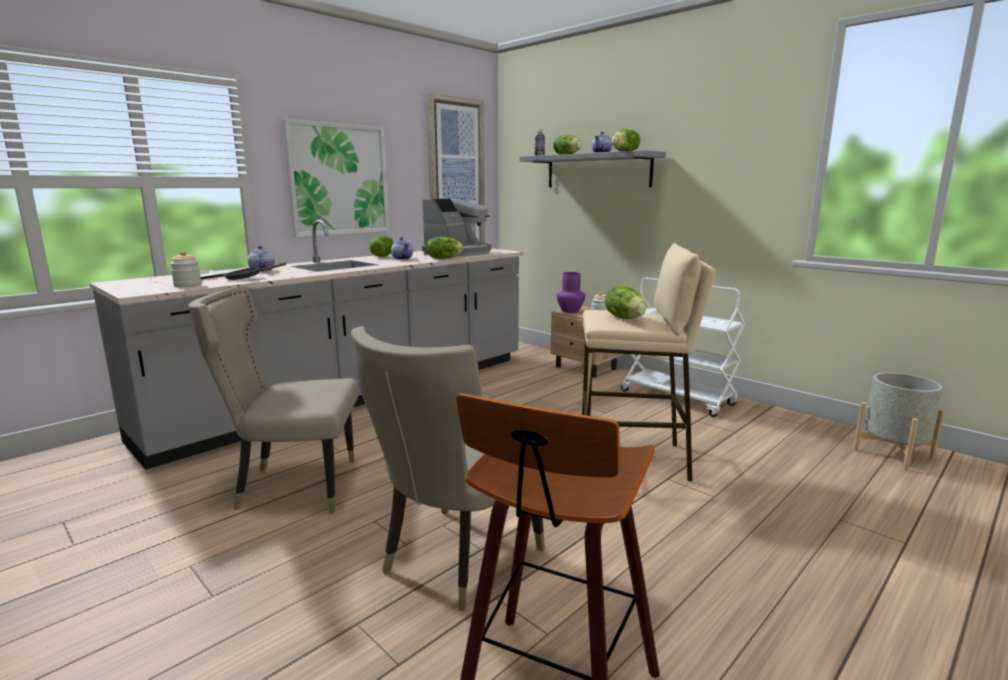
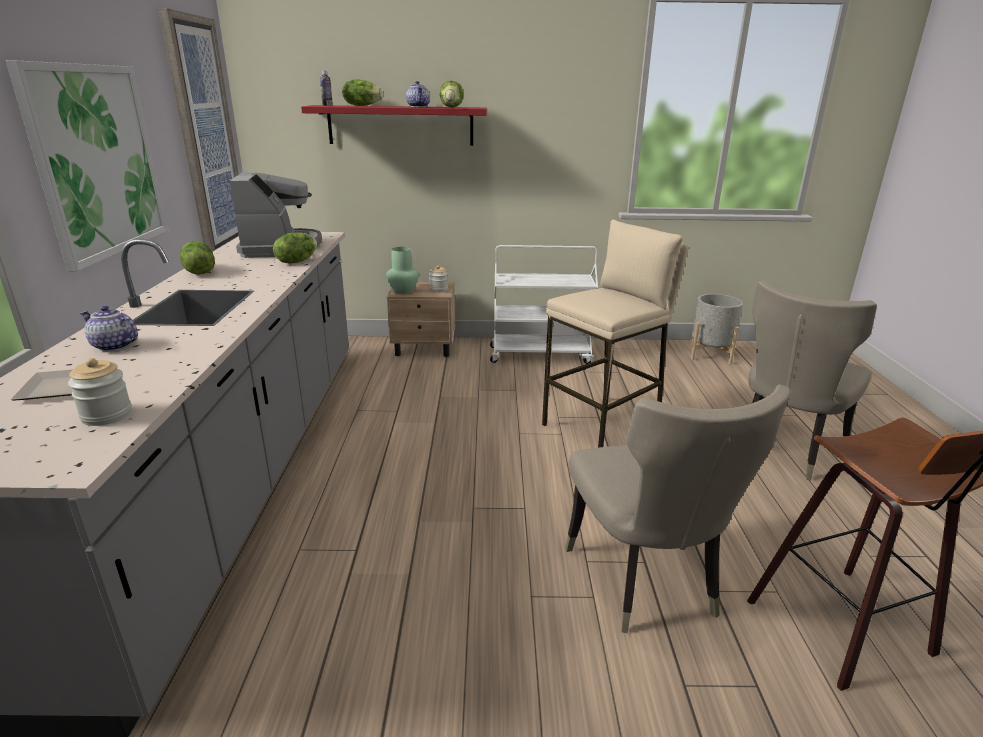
camera: 45 degrees left, 10 degrees up
(248, 278) = (155, 368): black frying pan -> none
(292, 487) = (388, 619): beige chair -> beige chair (783, 450)
(403, 258) = (246, 272): teapot -> none
(569, 311) = (403, 291): purple vase -> green vase
(597, 171) = (400, 125): grey shelf -> red shelf
(625, 318) = (612, 302): lettuce -> none

